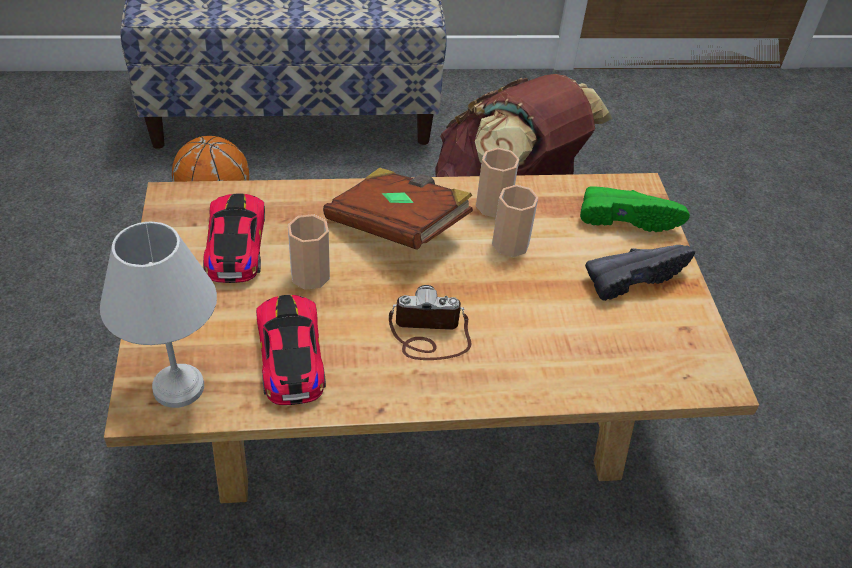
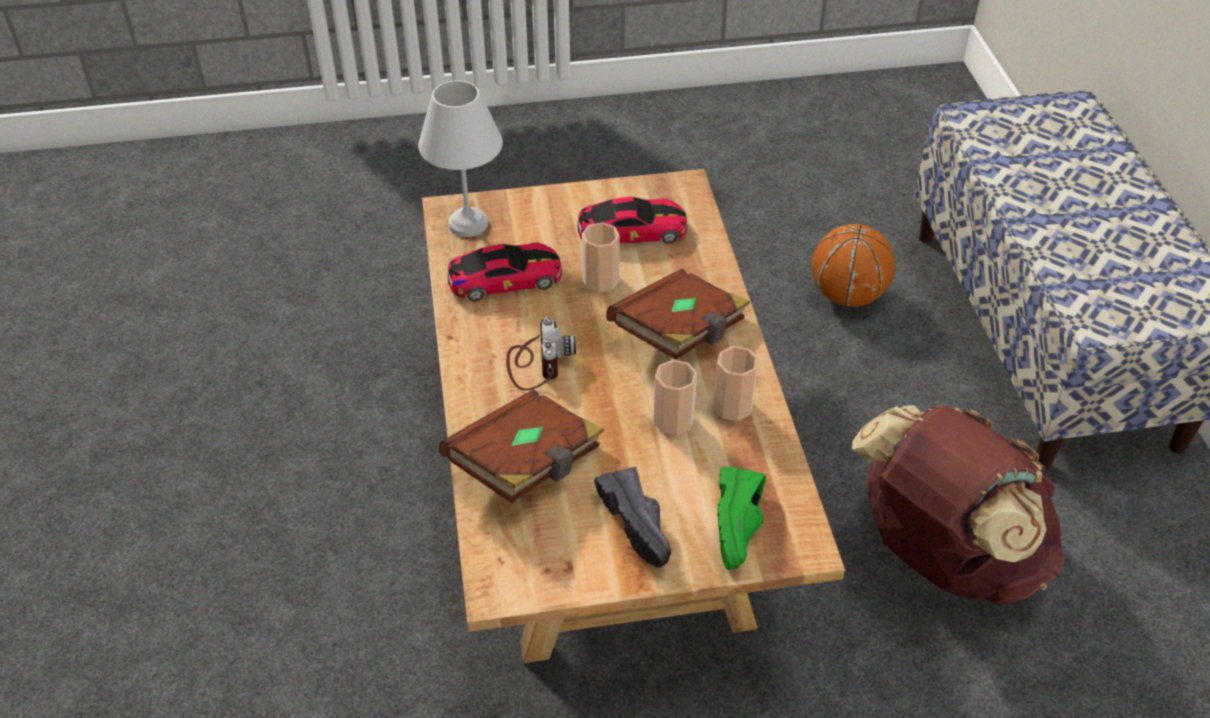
camera: 90 degrees right, 0 degrees up
(569, 351) = (527, 464): none -> brown book

